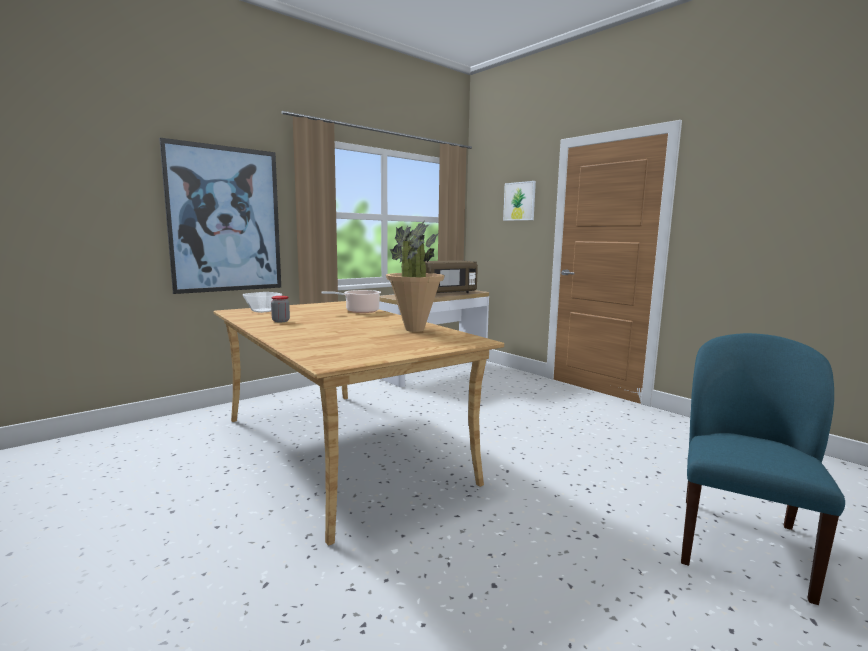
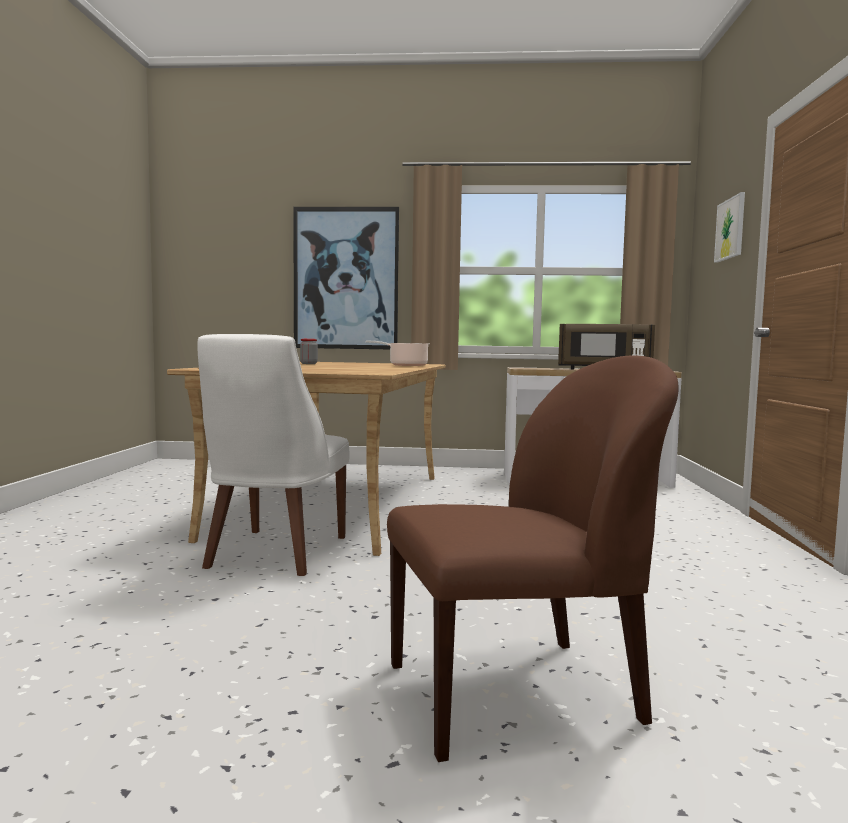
camera: 45 degrees right, 5 degrees down
(264, 311) = (335, 362): bowl -> none
(414, 329) = (370, 369): potted plant -> none
(422, 519) = (274, 554): none -> white chair
(740, 543) = (517, 693): blue chair -> brown chair

